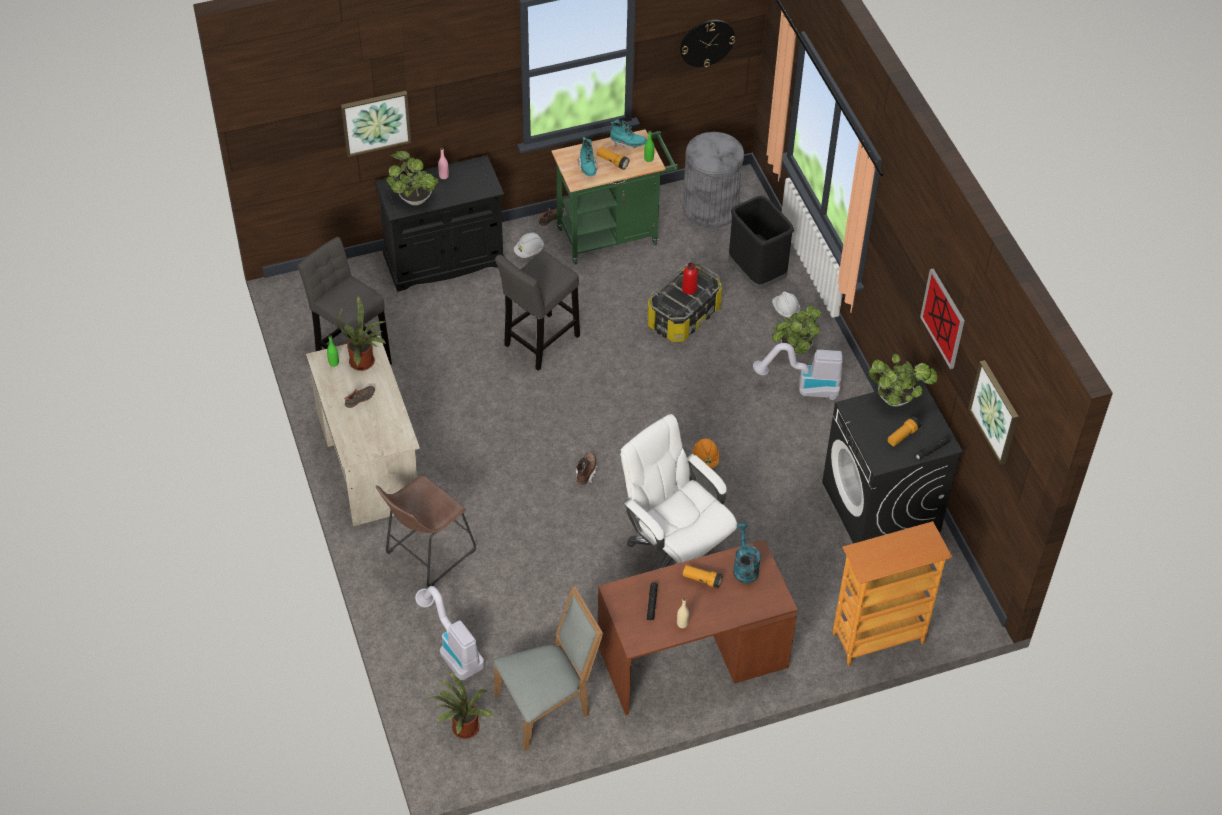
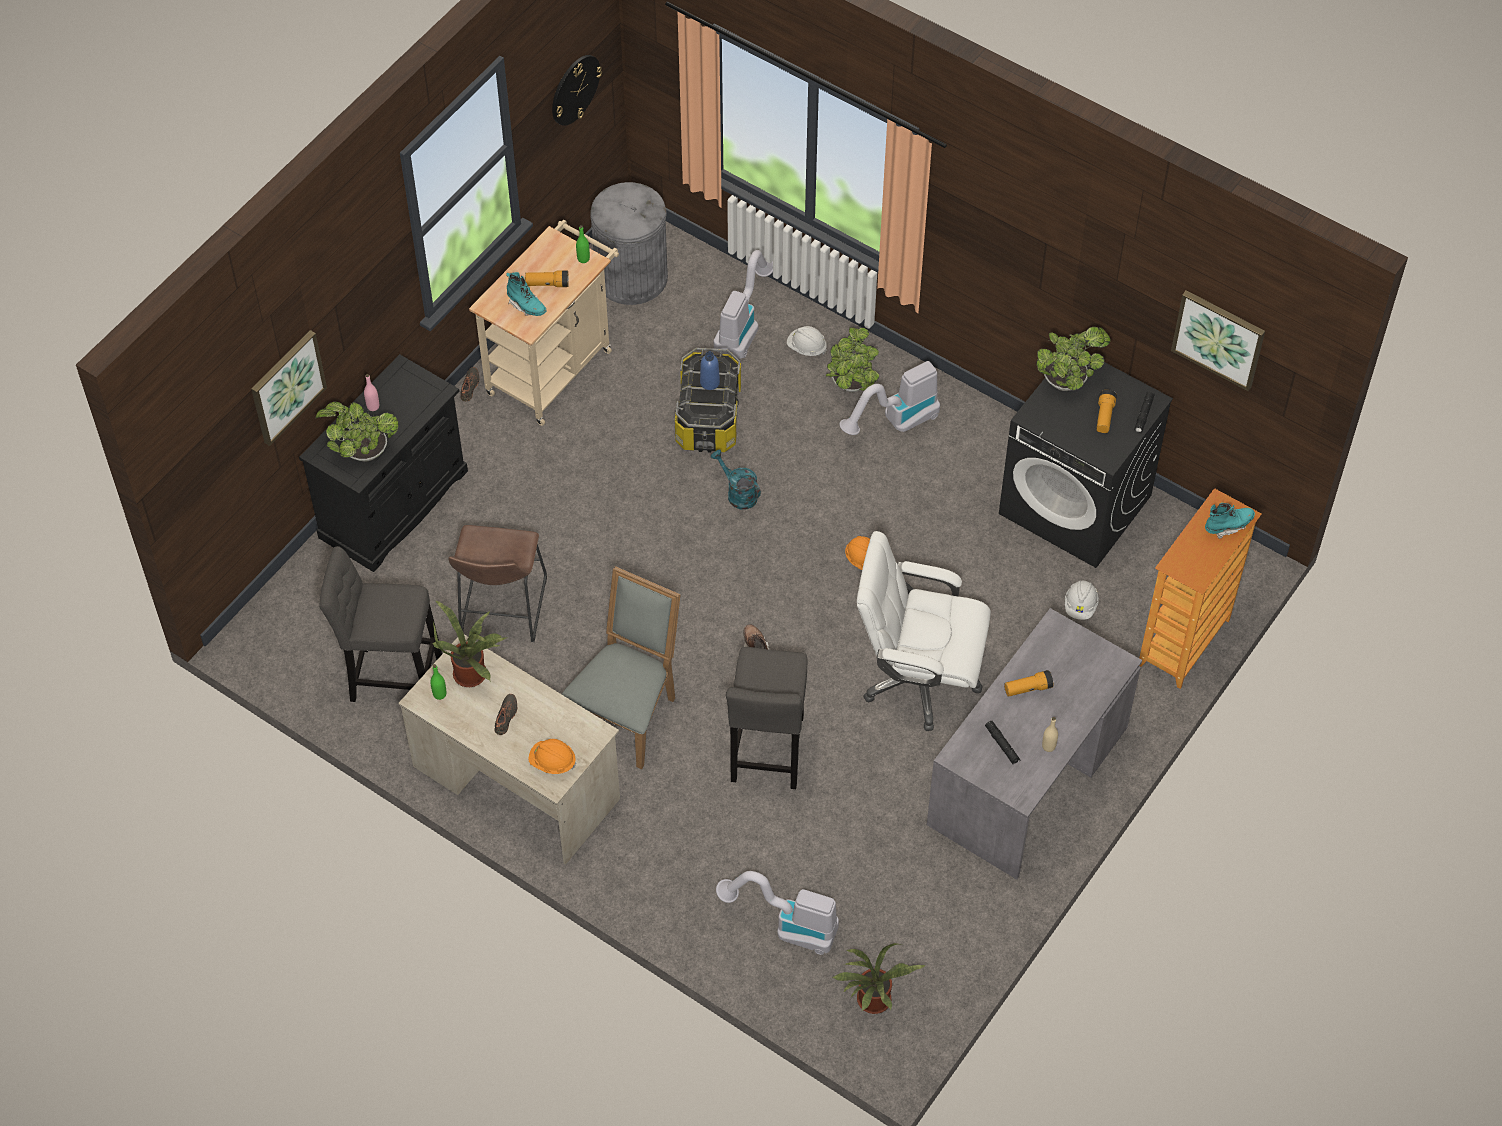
camera: 35 degrees left, 5 degrees up
(362, 441) = (552, 762): none -> orange hard hat
(426, 554) = (671, 844): brown stool -> brown stool (501, 611)
(529, 251) = (479, 439): white hard hat -> white hard hat (1080, 606)
(539, 343) = (583, 538): grey stool -> grey stool (767, 754)
(547, 705) = (933, 920): grey chair -> grey chair (627, 713)
(613, 234) = (554, 366): green cart -> beige cart
(628, 143) = (545, 253): turquoise boot -> turquoise boot (1228, 525)
(689, 289) = (709, 382): red bottle -> blue bottle
(691, 657) = (1028, 778): brown desk -> grey desk
(744, 567) = (1056, 649): turquoise watering can -> turquoise watering can (738, 493)
(756, 274) = (743, 325): black trash can -> vacuum cleaner
(943, 318) = (1092, 268): picture -> none

